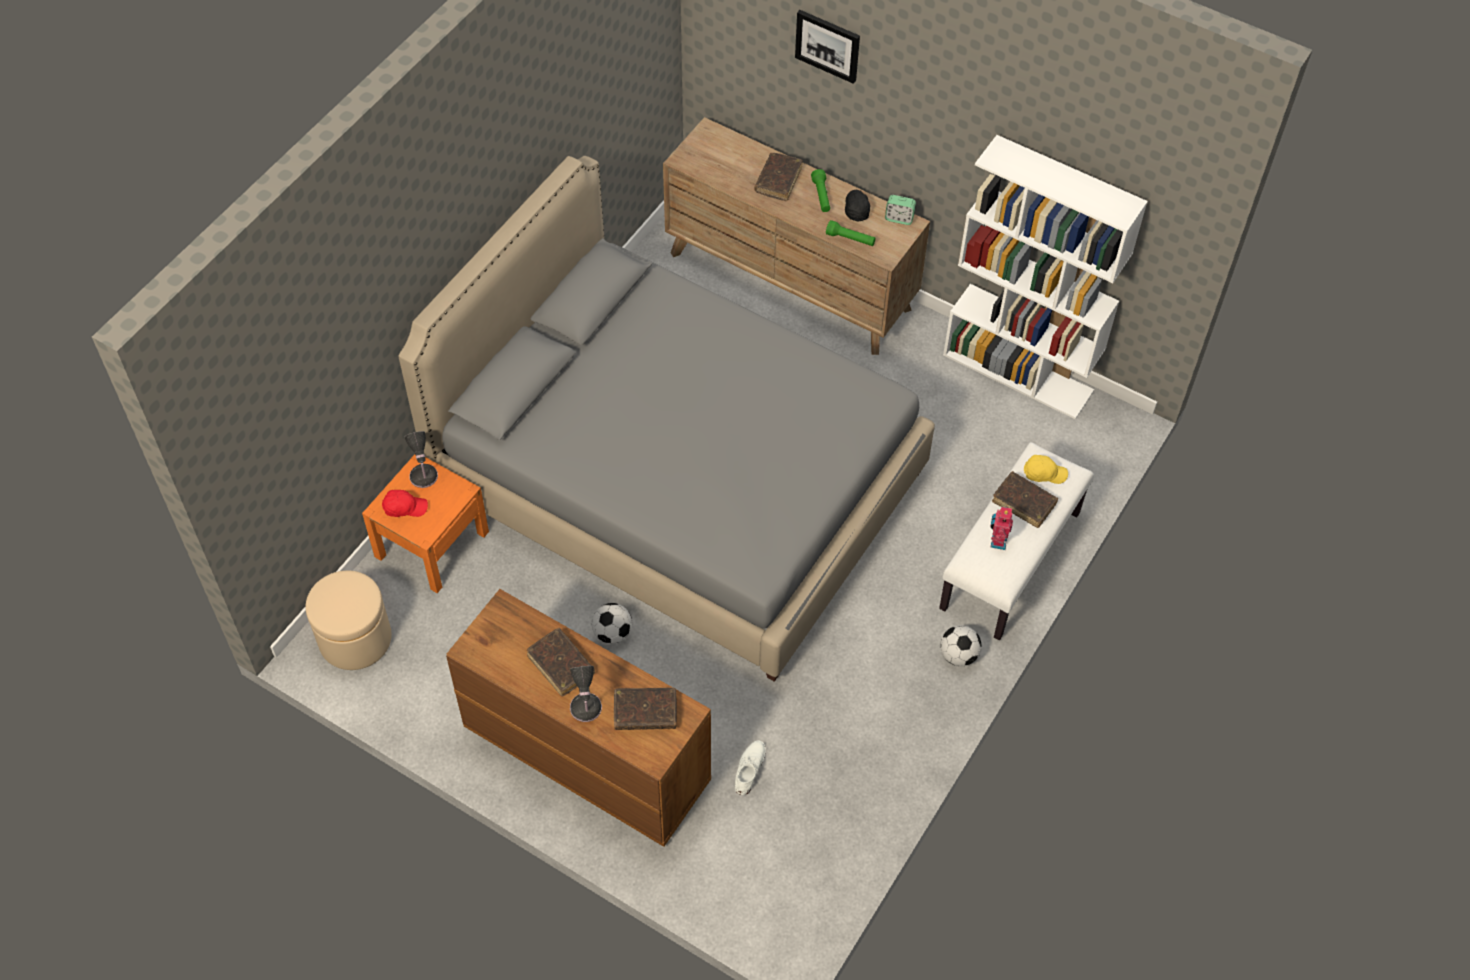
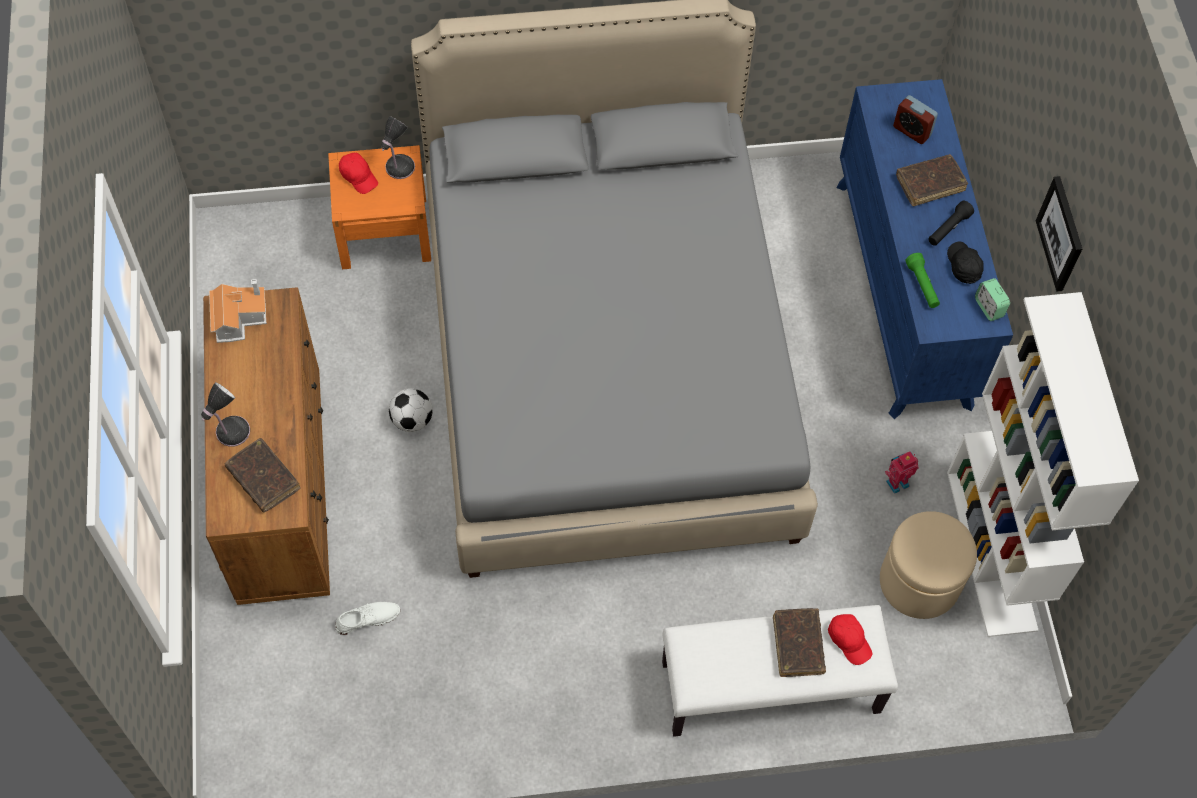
camera: 50 degrees right, 5 degrees up
(355, 639) = (253, 246): beige ottoman -> beige ottoman (919, 582)
(489, 642) = (239, 317): none -> toy house
(561, 665) = (259, 384): brown book -> none
(728, 160) = (912, 131): none -> alarm clock
(791, 281) = (903, 293): brown dresser -> blue dresser
(821, 196) = (948, 229): green flashlight -> black flashlight
(828, 45) = (1030, 81): picture -> picture (1061, 234)
(856, 209) = (963, 266): black cap -> black cap turned 60 degrees counterclockwise
(958, 655) = (627, 711): football -> none
(997, 541) = (732, 650): toy robot -> toy robot (896, 482)
(1044, 473) = (849, 640): yellow cap -> red cap

